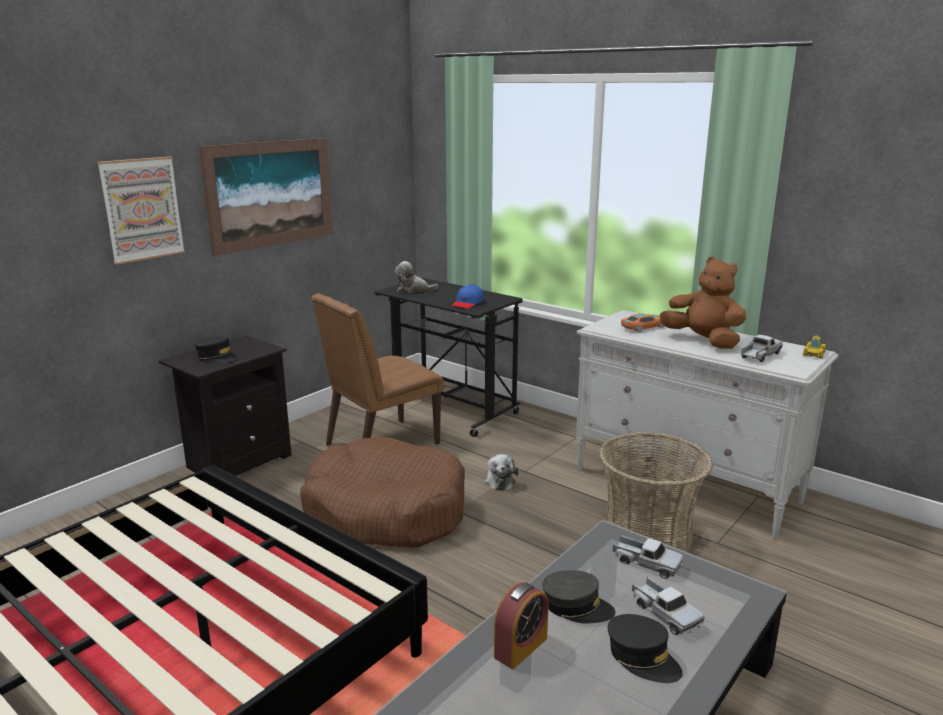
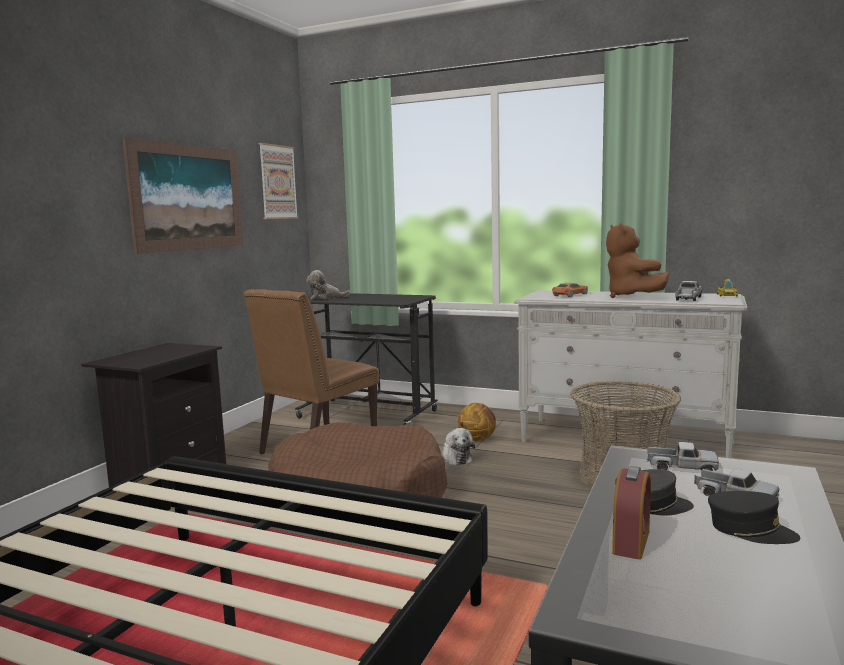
camera: 15 degrees left, 10 degrees down
(142, 209) = (66, 194): picture -> picture (277, 182)
(217, 357) = (149, 356): black cap -> none
(467, 303) = (388, 300): blue cap -> none
(535, 459) = (477, 439): none -> basketball
(703, 341) = (631, 296): brown plush toy -> brown plush toy turned 135 degrees counterclockwise

